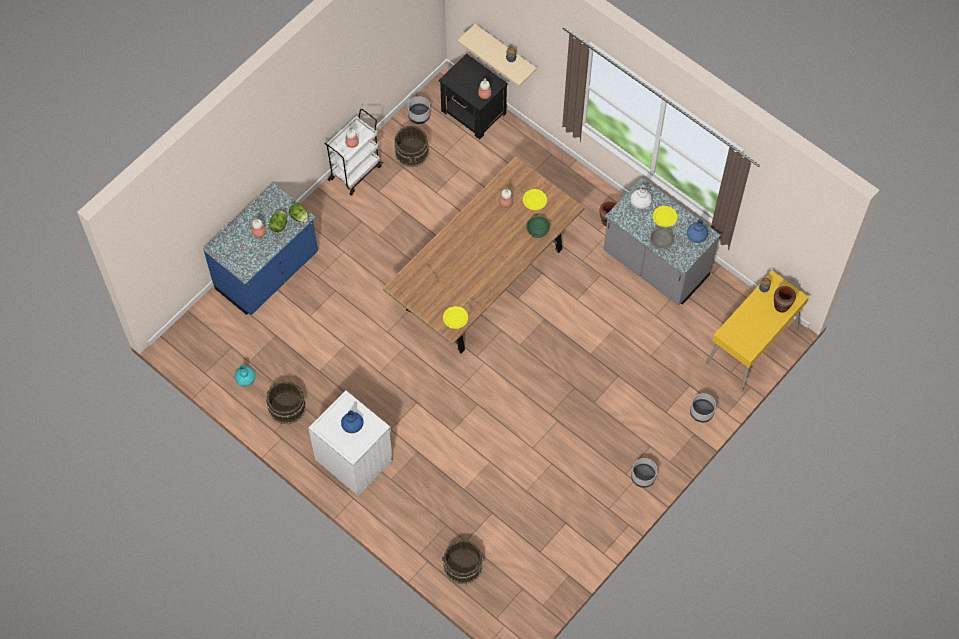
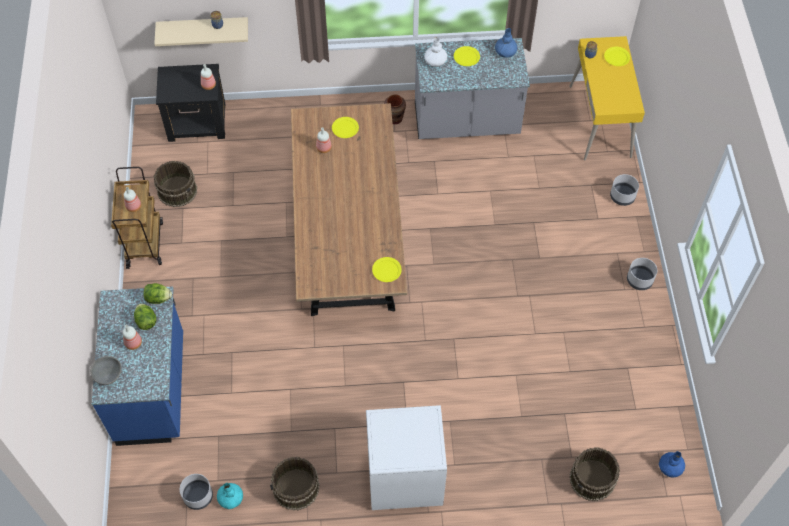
camera: 45 degrees left, 5 degrees down
(352, 425) = (407, 434): blue vase -> blue vase (670, 467)
(356, 172) = (145, 244): white cart -> brown cart
(419, 116) = (153, 159): grey planter -> grey planter (198, 496)
(537, 231) = (374, 149): green bowl -> none
(661, 242) = (485, 77): grey bowl -> grey bowl (108, 375)
(781, 306) = (616, 57): brown vase -> yellow plate

